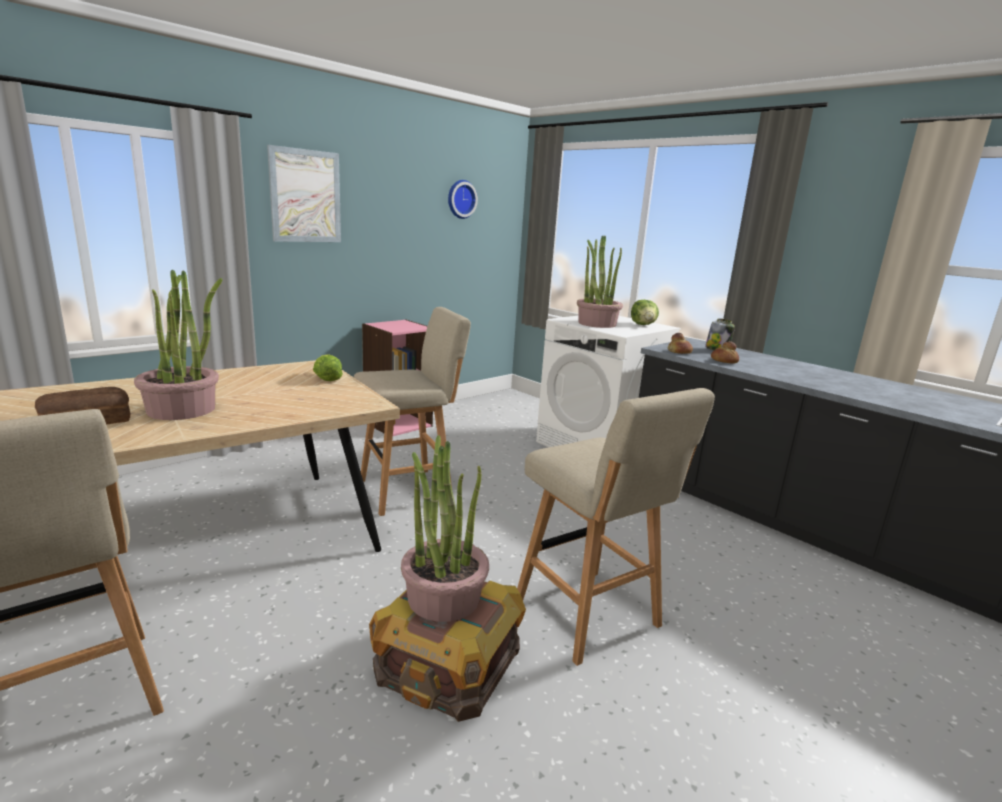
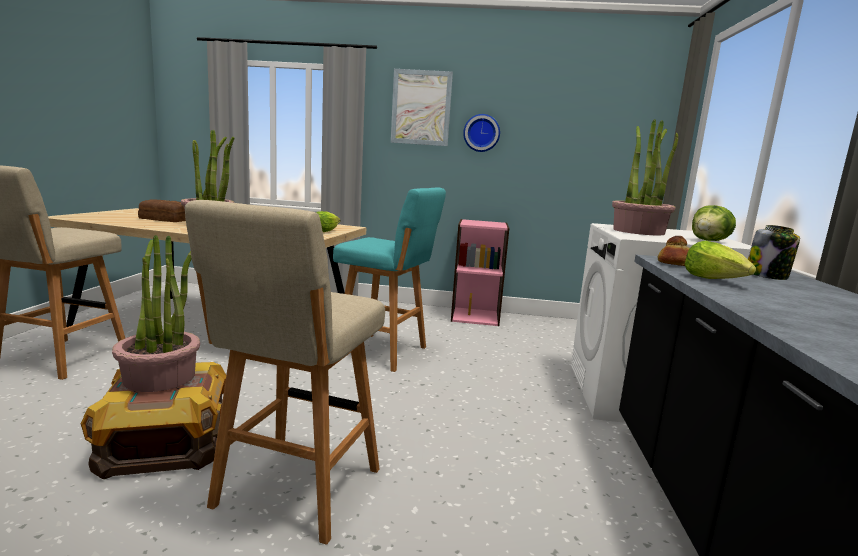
camera: 50 degrees right, 5 degrees down
(409, 490) = (384, 352): beige stool -> turquoise stool
(460, 199) = (587, 110): wall clock -> wall clock (481, 133)
(723, 361) = (714, 280): bread -> lettuce

